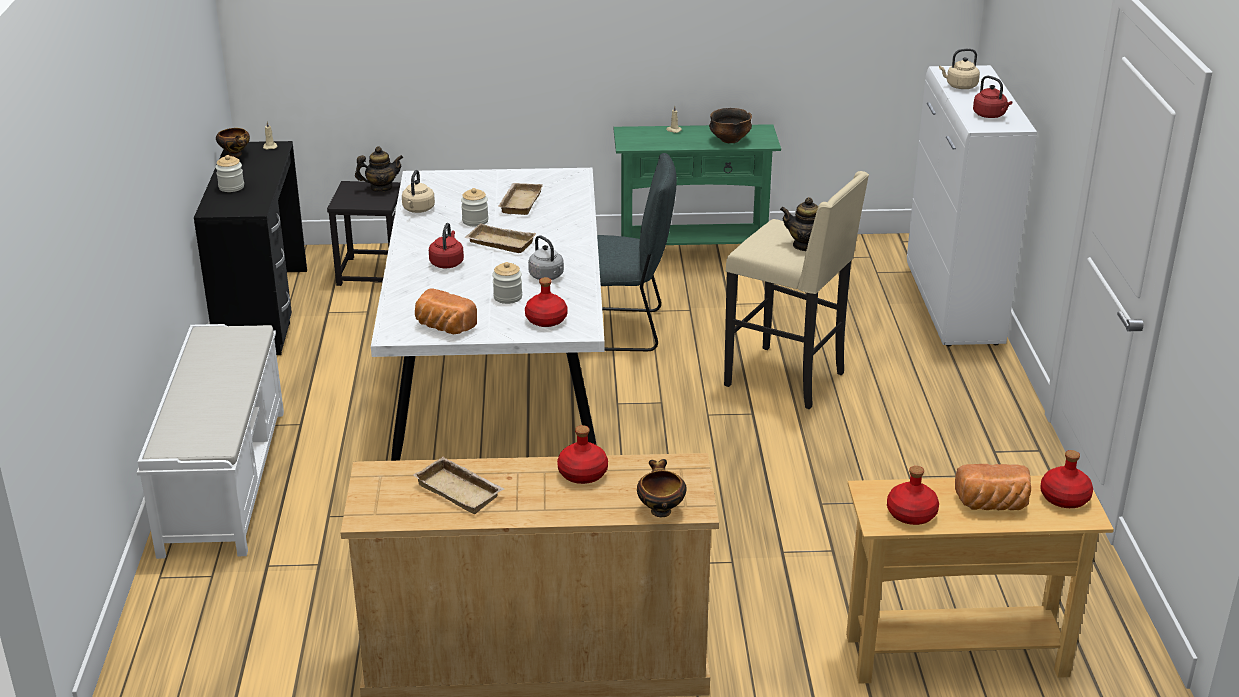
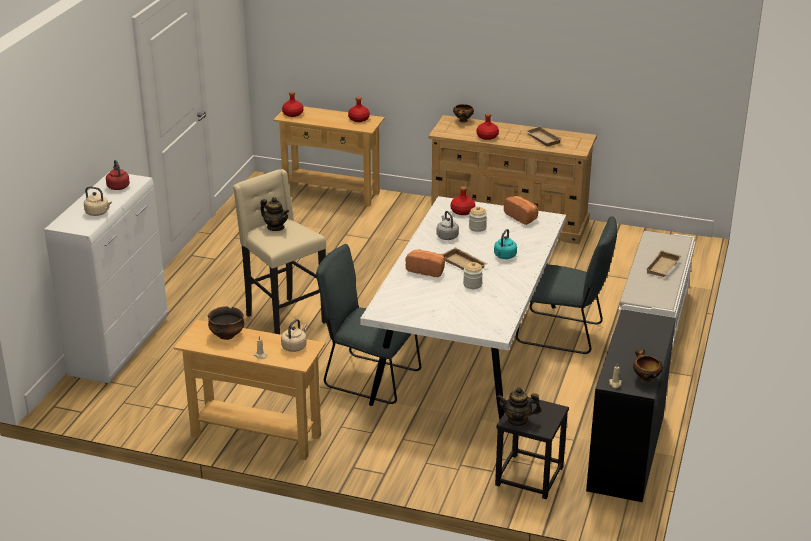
camera: 160 degrees left, 0 degrees up
(231, 187) = (648, 342): jar -> none
(366, 438) = (563, 334): none -> grey chair
(418, 210) = (509, 301): beige kettle -> beige kettle (295, 346)
(447, 262) = (504, 256): red kettle -> turquoise kettle
(519, 202) = (434, 294): beige tray -> beige tray (664, 268)
(692, 254) = (256, 436): green console table -> beige console table
(992, 505) = (324, 116): bread -> bread (426, 270)

